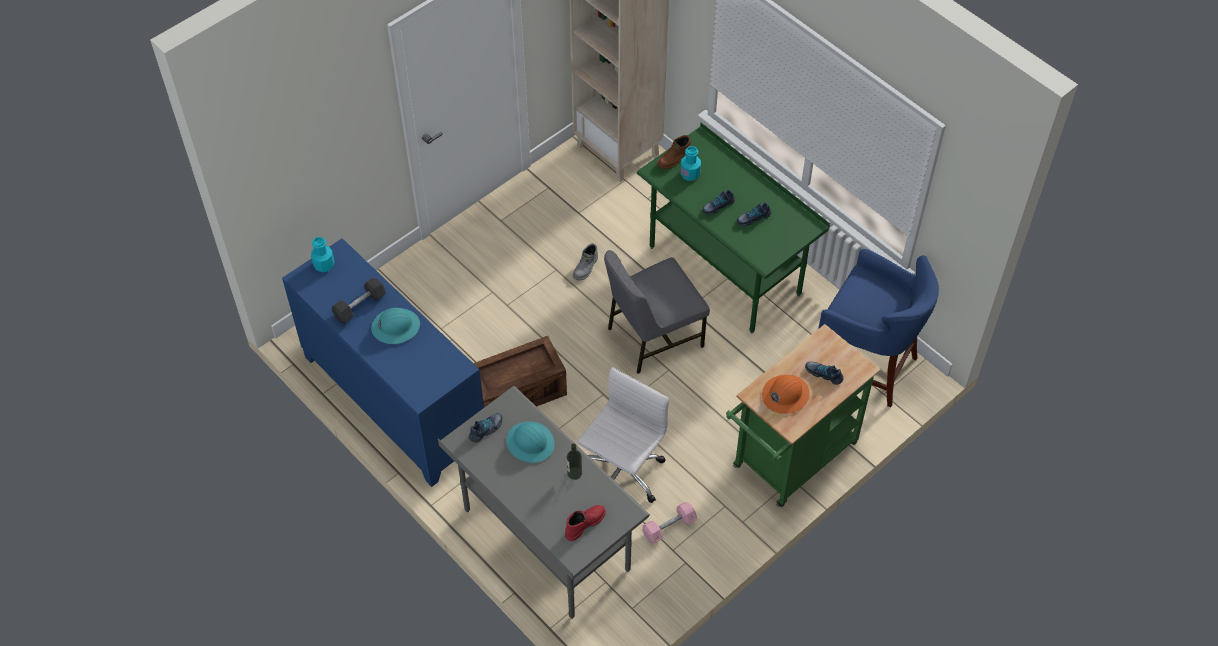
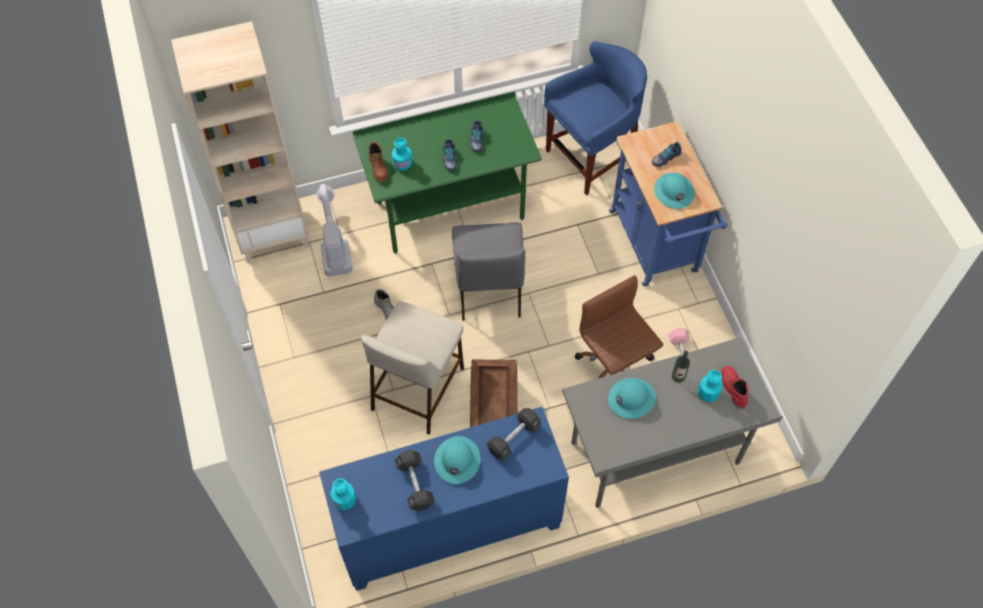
camera: 65 degrees left, 5 degrees up
(437, 359) = (513, 438): none -> black dumbbell
(486, 430) = (601, 429): shoe -> none
(519, 323) = (418, 387): none -> beige stool
(568, 504) = (708, 393): none -> turquoise bottle
(621, 473) = (614, 369): white office chair -> brown office chair
(631, 199) = (334, 246): none -> vacuum cleaner
(785, 395) = (673, 192): orange hard hat -> turquoise hard hat
(789, 460) = (656, 247): green cart -> blue cart

